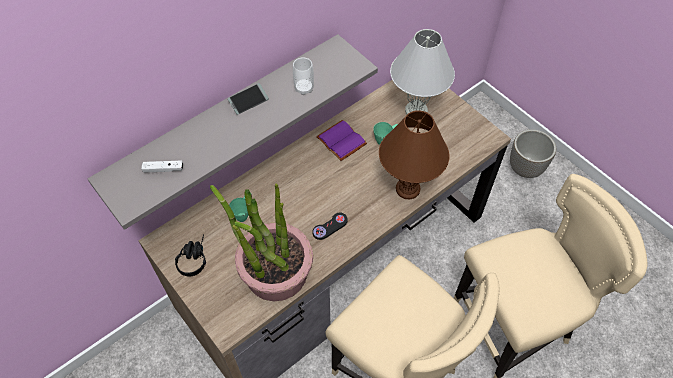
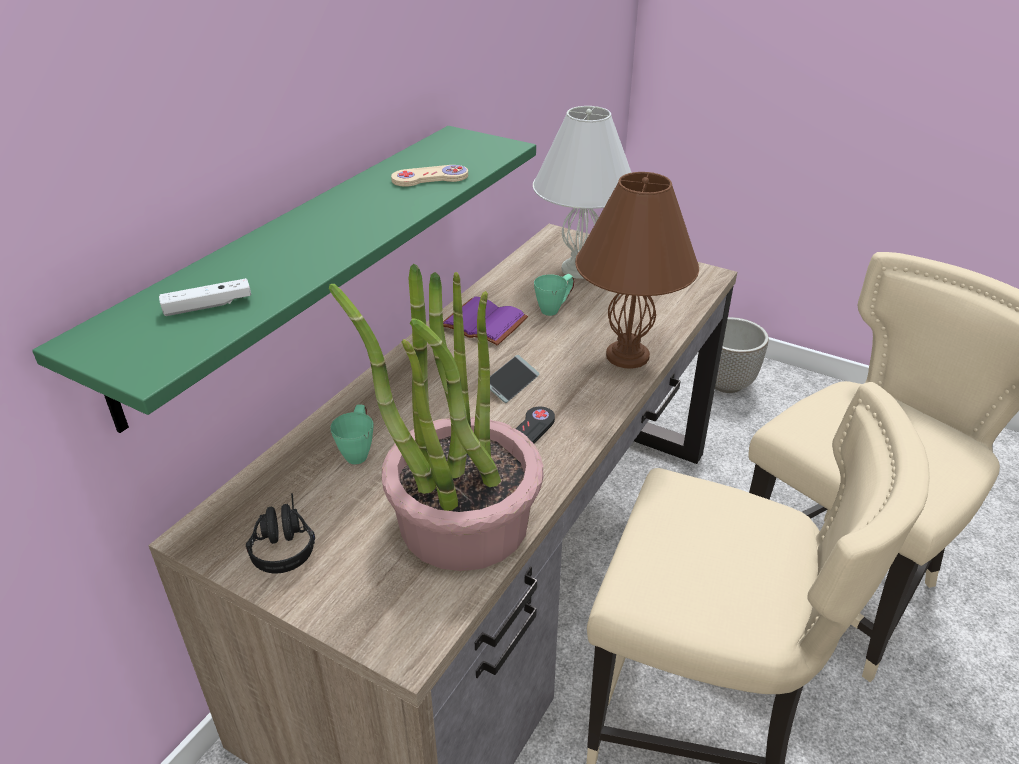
camera: 20 degrees left, 20 degrees down
(227, 118) = (296, 260): grey shelf -> green shelf
(248, 101) = (339, 204): phone -> phone (511, 384)
(304, 88) = (430, 178): cup -> beige game controller

